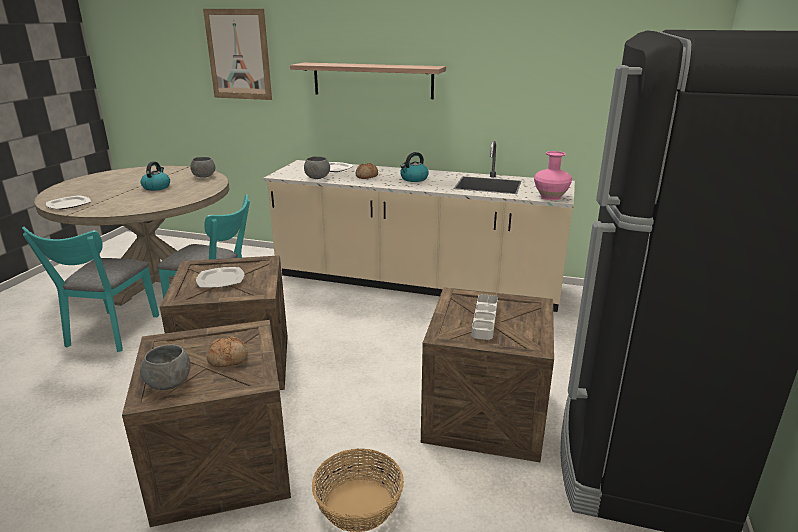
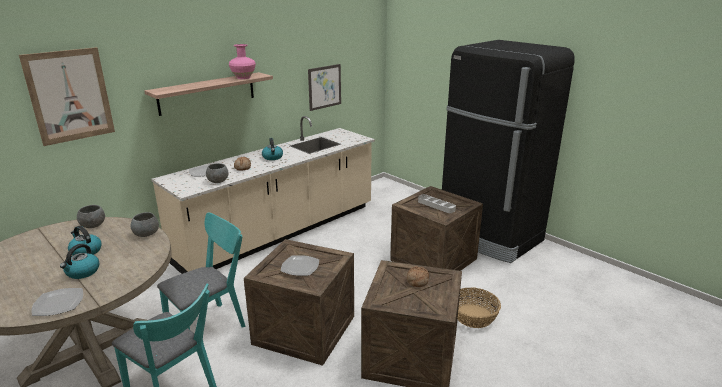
camera: 60 degrees left, 0 degrees up
(121, 196) = (82, 272): none -> kettle
(169, 384) = (430, 304): grey bowl -> grey bowl (147, 234)
(550, 197) = (358, 139): pink vase -> pink vase (243, 77)
(559, 109) = (324, 87): none -> picture

